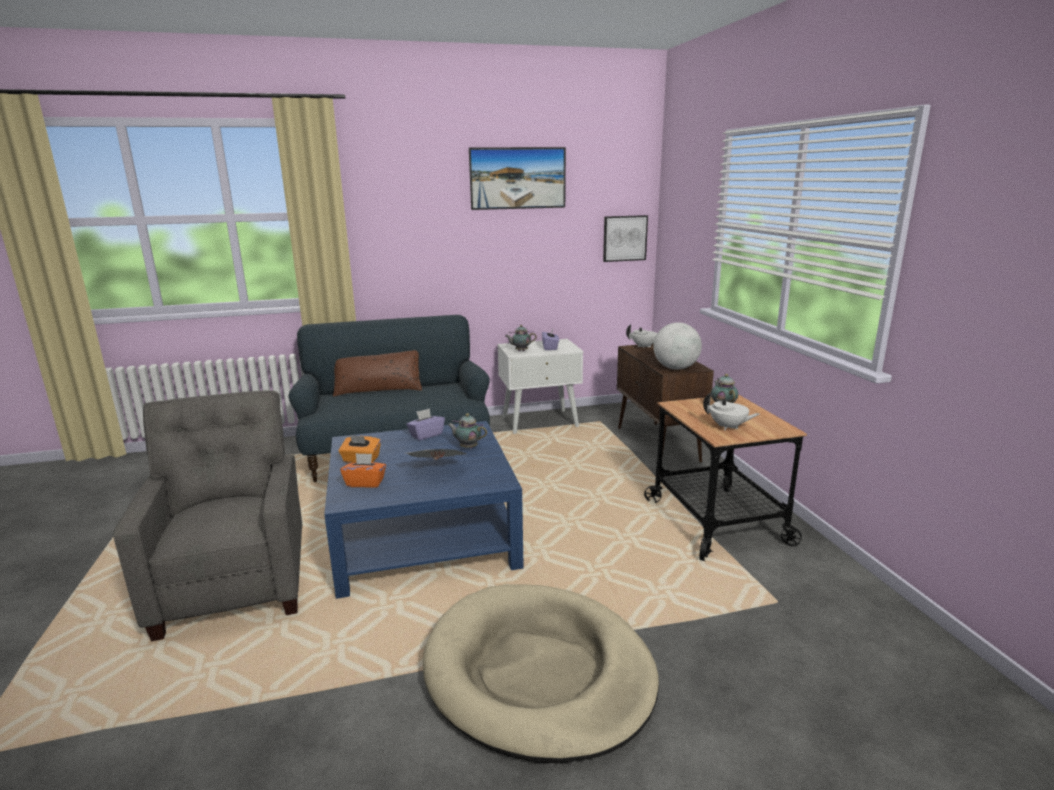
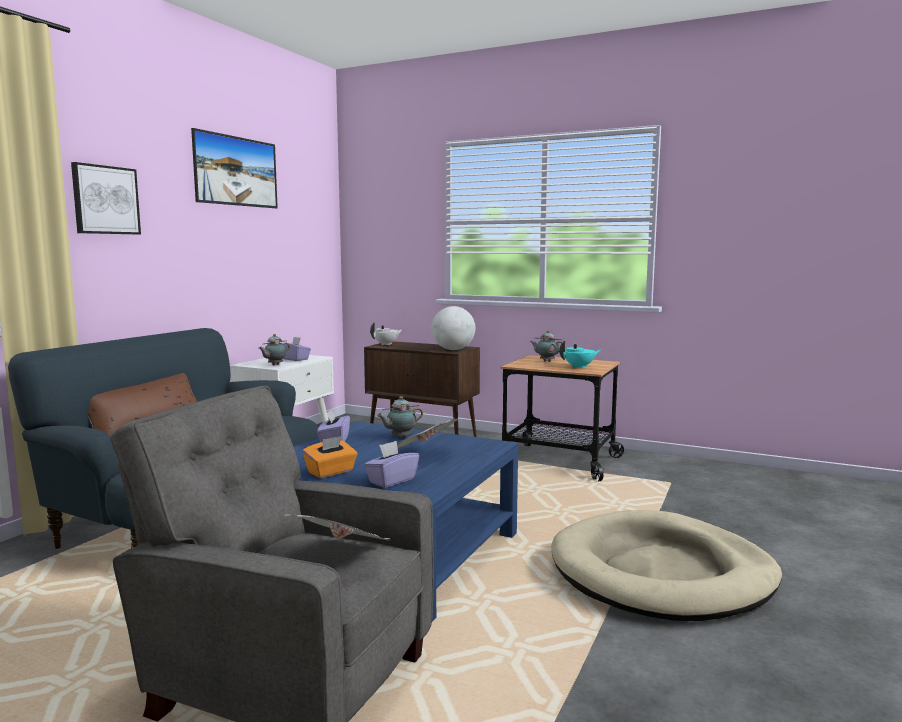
camera: 50 degrees left, 10 degrees down
(218, 523) = (344, 555): none -> newspaper
(365, 483) = (391, 480): orange tissue box -> purple tissue box
(624, 238) = (320, 245): picture -> picture (105, 200)
(728, 427) = (579, 367): white teapot -> turquoise teapot

